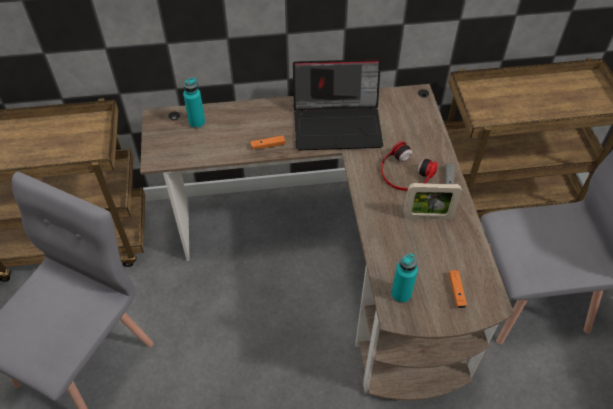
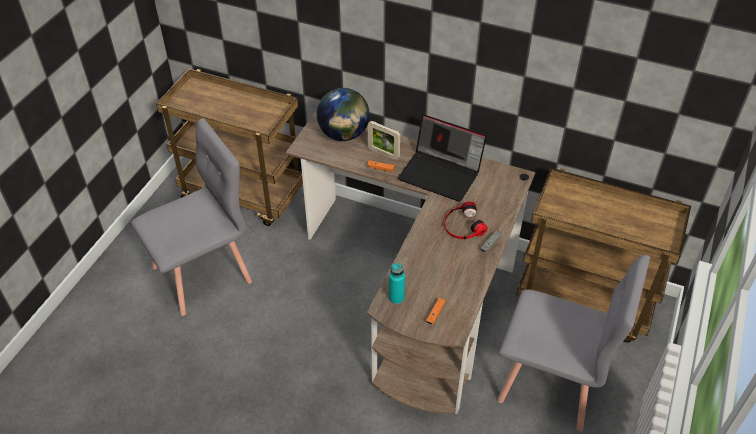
camera: 30 degrees right, 5 degrees down
(197, 122) = (344, 134): turquoise bottle -> globe
(427, 217) = (455, 260): picture frame -> picture frame (383, 153)

